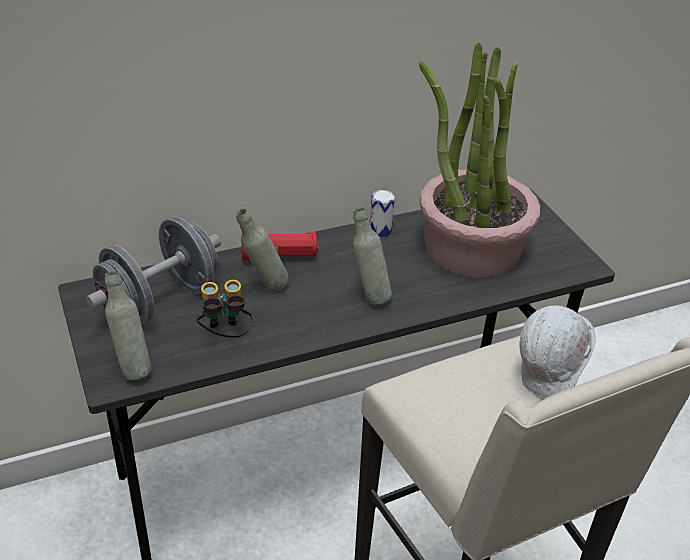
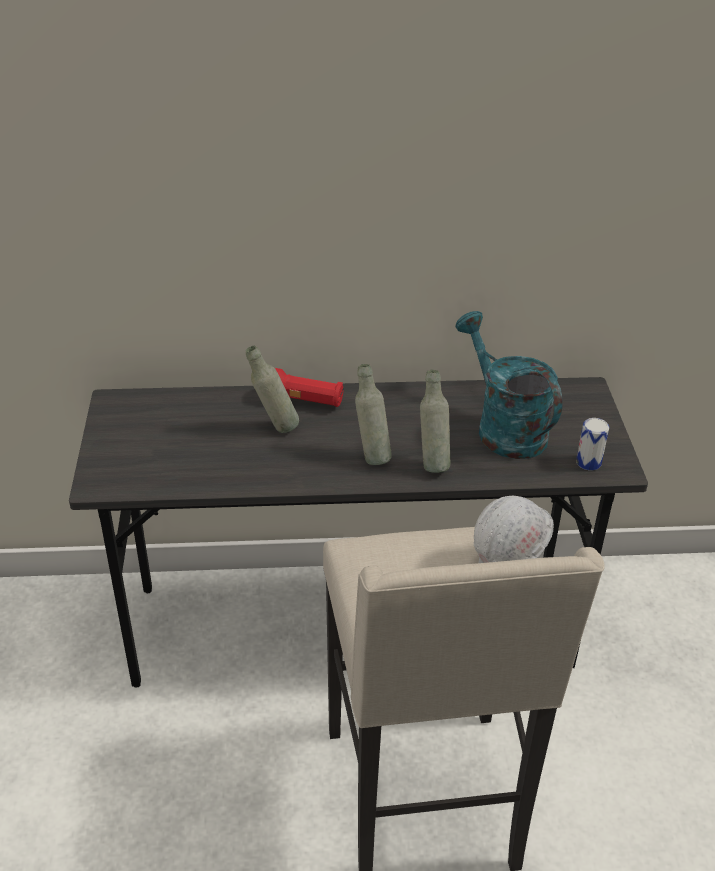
camera: 20 degrees right, 0 degrees up
(132, 368) = (120, 476): grey bottle -> grey bottle (432, 463)
(160, 301) = (174, 421): grey dumbbell -> none
(225, 335) = (216, 464): binoculars -> none
(380, 231) = (418, 394): can -> can (588, 462)
(471, 247) = (503, 427): potted plant -> turquoise watering can

